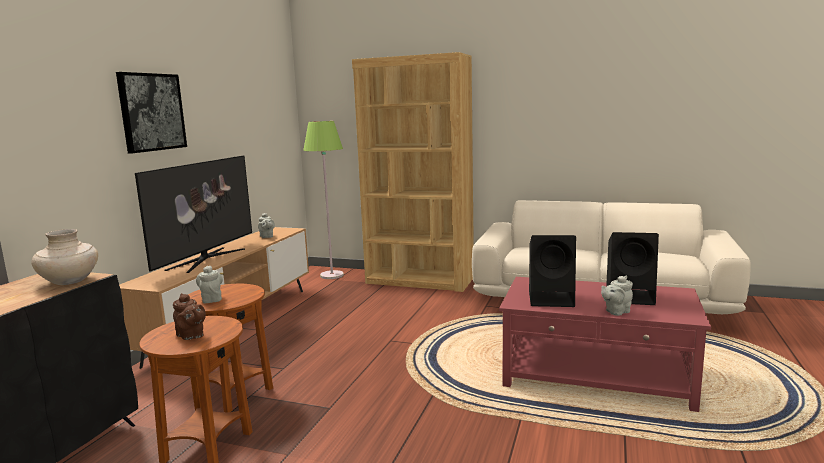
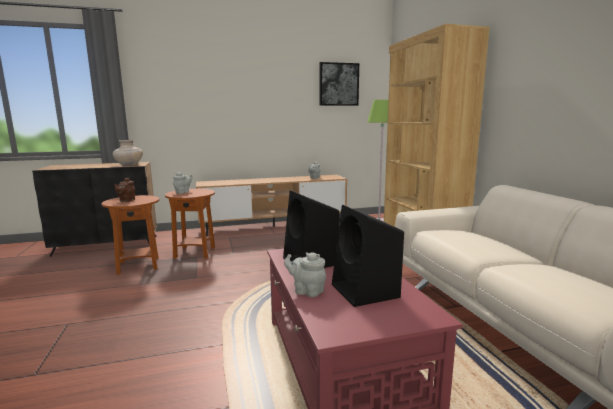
camera: 55 degrees right, 0 degrees up
(152, 112) = (239, 88): picture -> picture (338, 84)
(206, 259) = (255, 180): television -> none

